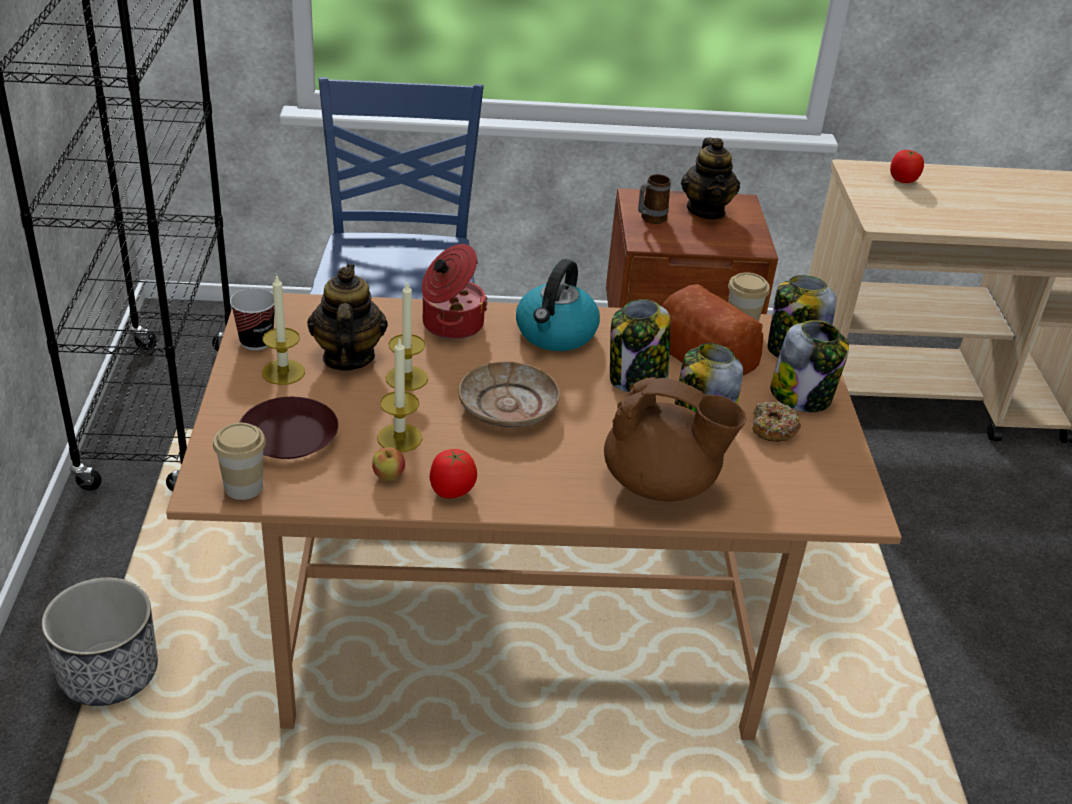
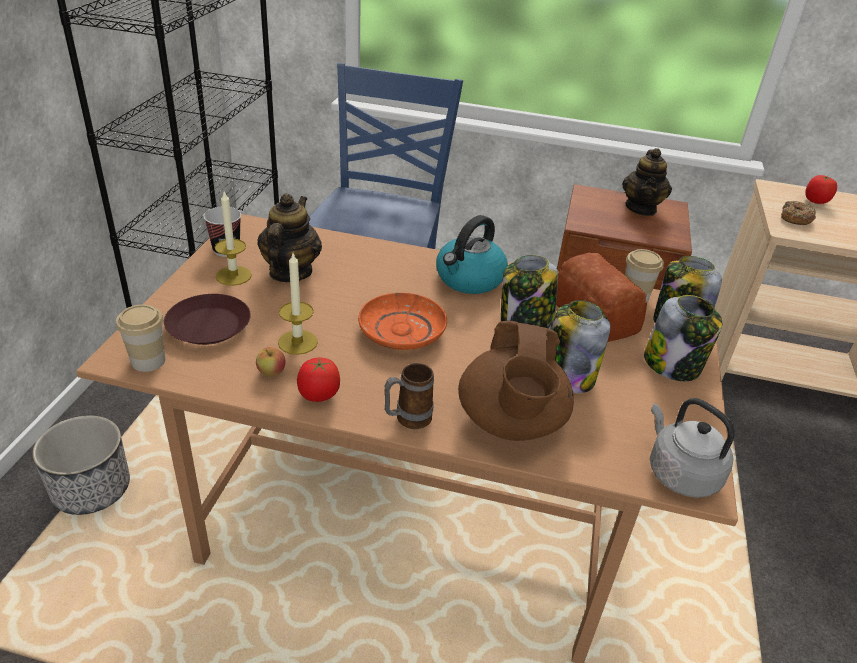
camera: 15 degrees right, 0 degrees up
(406, 378) = (328, 295): candle -> none
(451, 324) = (385, 259): cooking pot -> none
(508, 407) = (401, 332): beige plate -> orange plate
(649, 220) = (592, 209): mug -> mug (407, 420)
(661, 484) = (511, 423): brown teapot -> brown teapot turned 60 degrees clockwise
(773, 429) = (636, 390): donut -> donut (795, 218)
(838, 504) = (679, 473): none -> grey kettle

